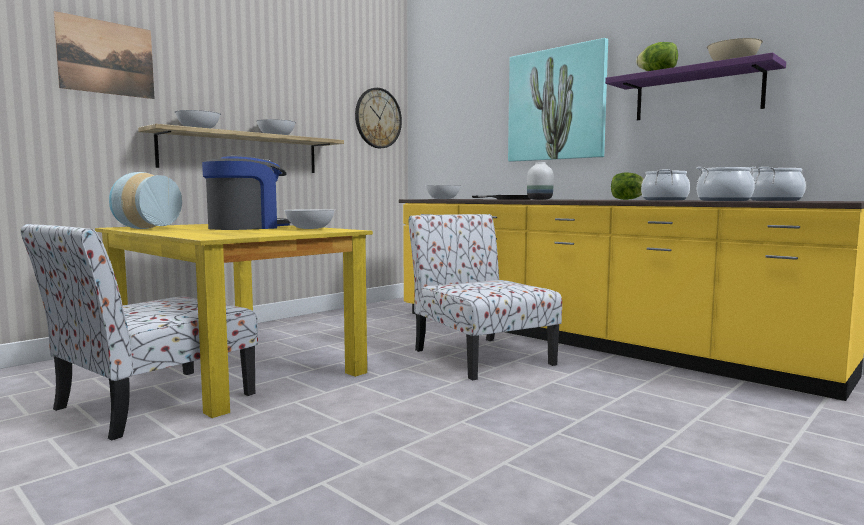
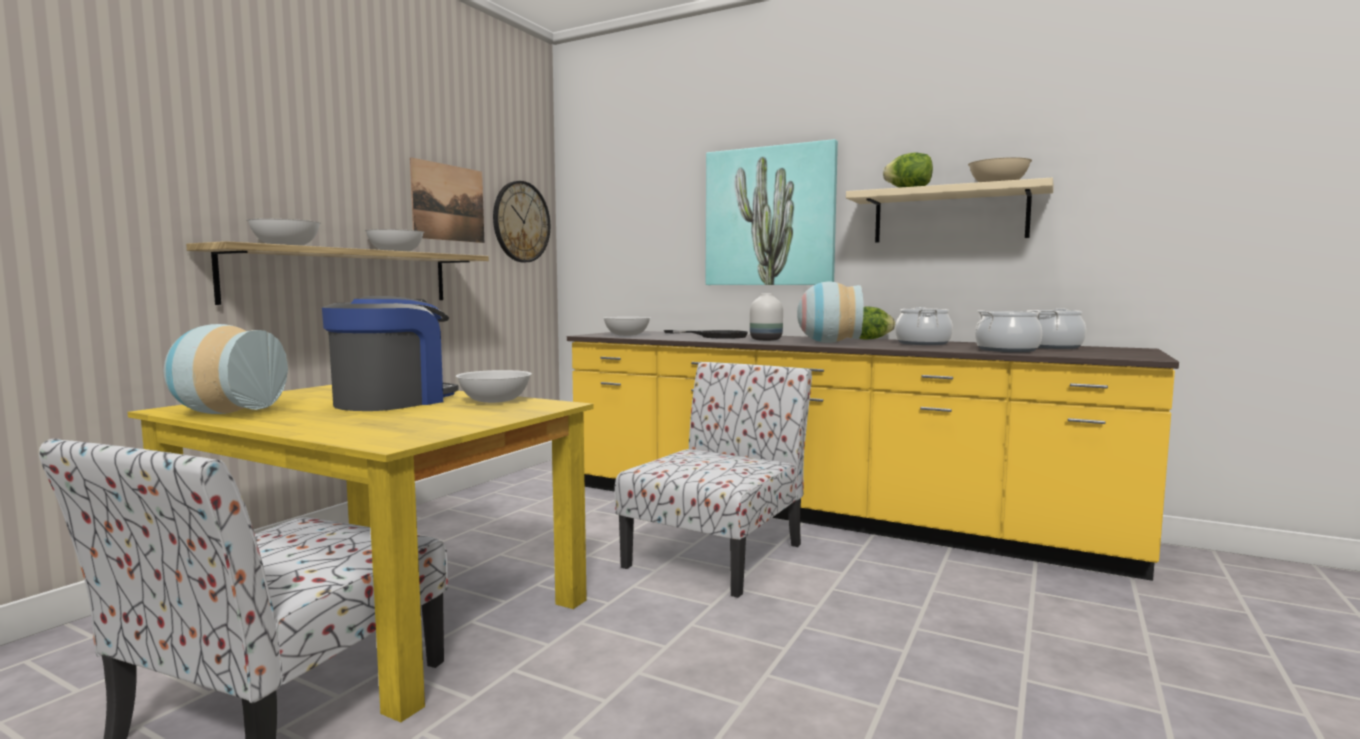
camera: 15 degrees left, 0 degrees up
(106, 57) = (131, 134): picture -> picture (448, 202)
(480, 356) = (717, 554): chair -> chair turned 75 degrees clockwise
(586, 199) = (828, 342): none -> vase
(697, 94) = (949, 216): purple shelf -> beige shelf

